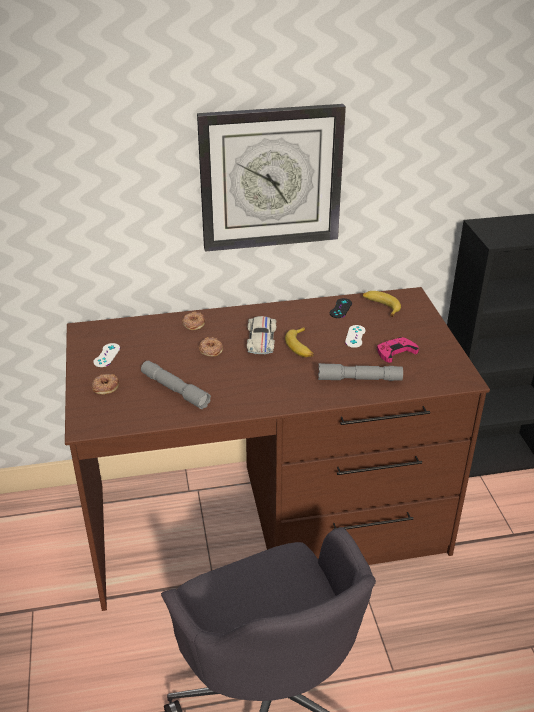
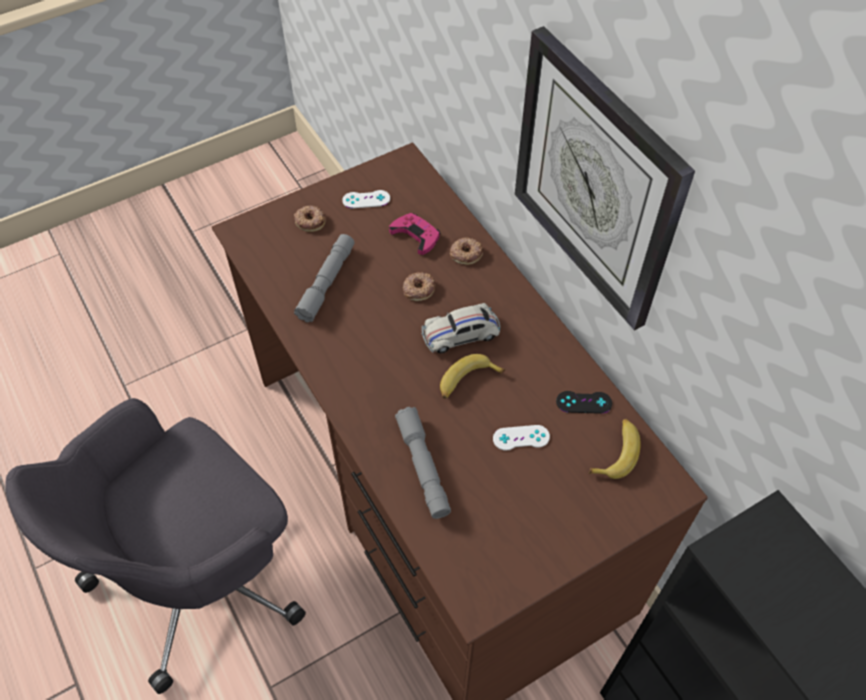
camera: 70 degrees right, 20 degrees up
(395, 352) = (505, 497): pink game controller -> pink game controller (416, 235)

